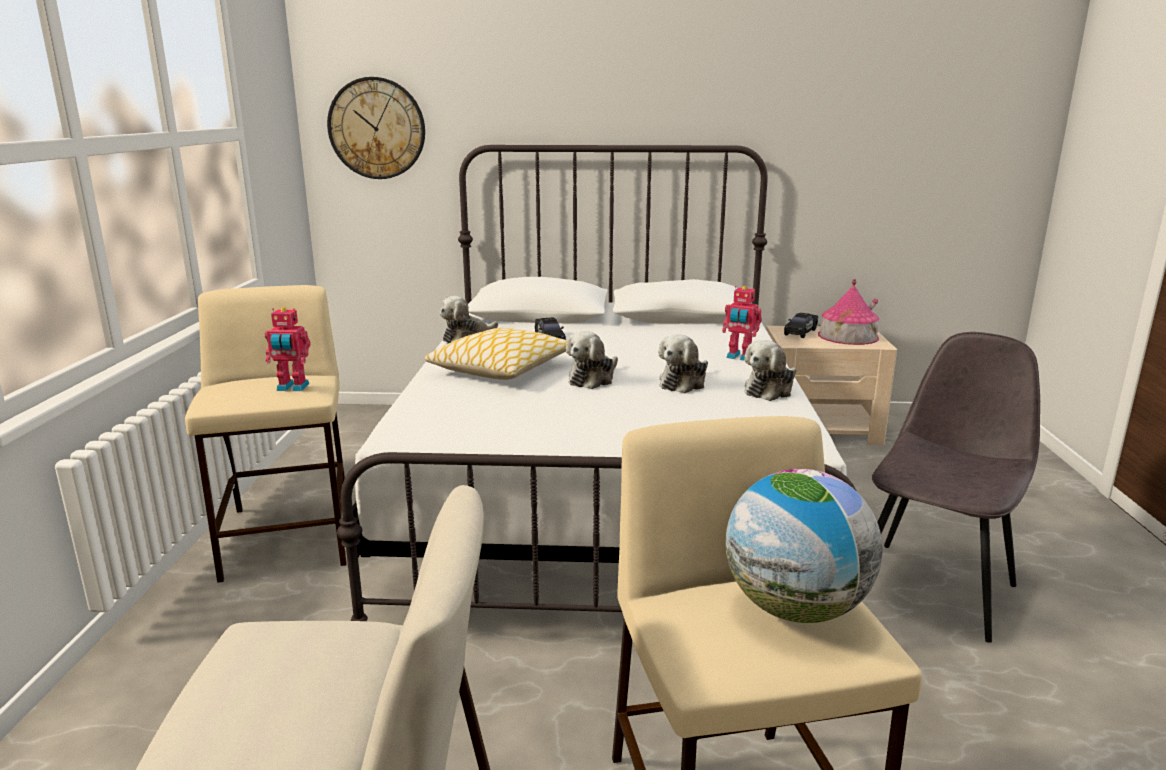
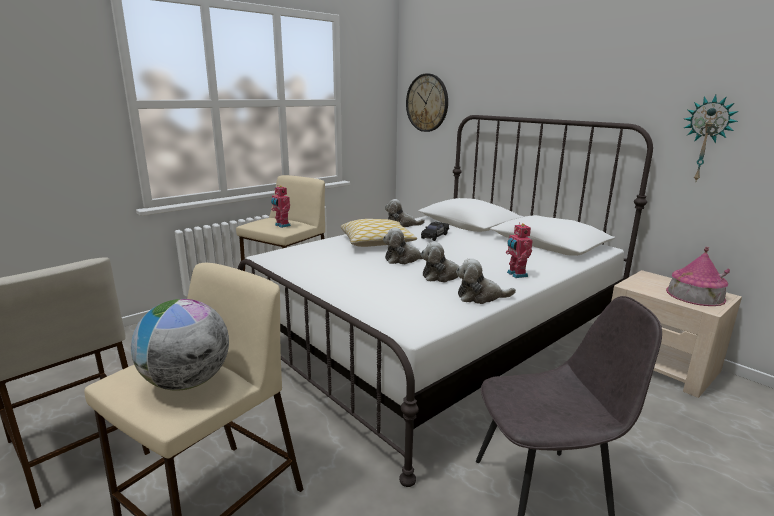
camera: 45 degrees right, 0 degrees up
(800, 332) = (658, 281): black toy car -> none
(818, 159) = (706, 139): none -> wall clock

